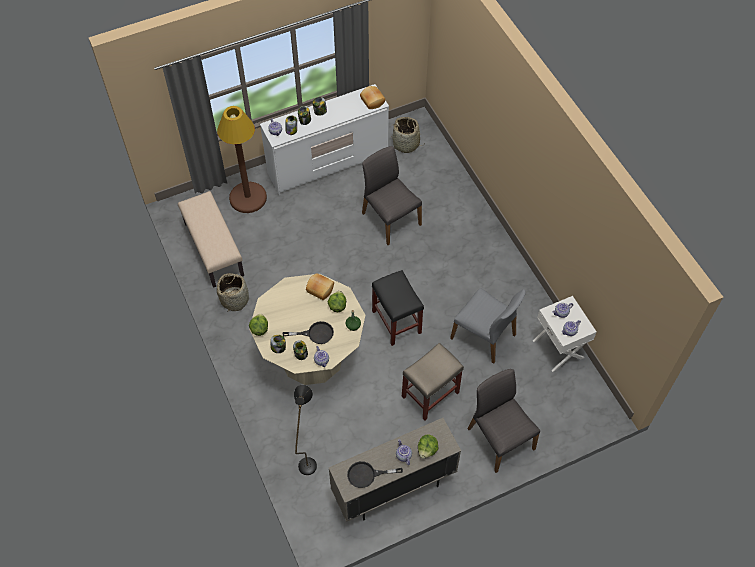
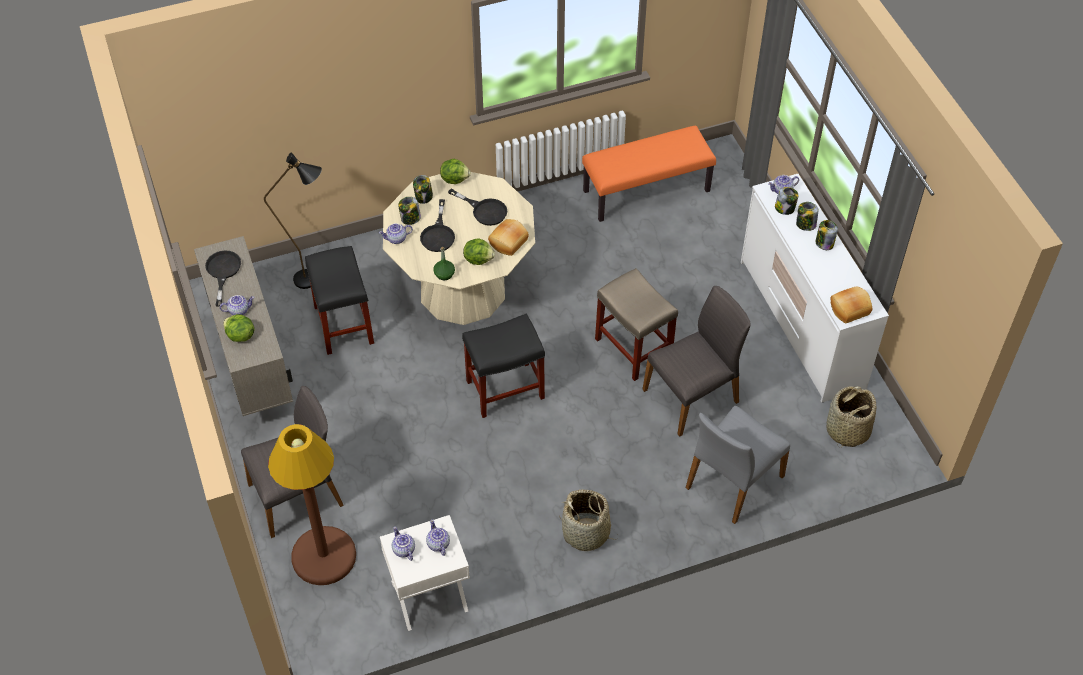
camera: 95 degrees right, 5 degrees down
(213, 249) = (646, 190): beige bench -> orange bench
(235, 299) = (562, 212): basket -> basket (586, 533)
(248, 198) = (736, 228): brown floor lamp -> brown floor lamp (324, 556)
(290, 307) = (484, 210): none -> black frying pan
(349, 432) = (343, 324): none -> black stool
(430, 394) = (382, 420): beige stool -> beige stool (634, 349)
(484, 336) = (466, 497): grey chair -> grey chair (732, 482)

